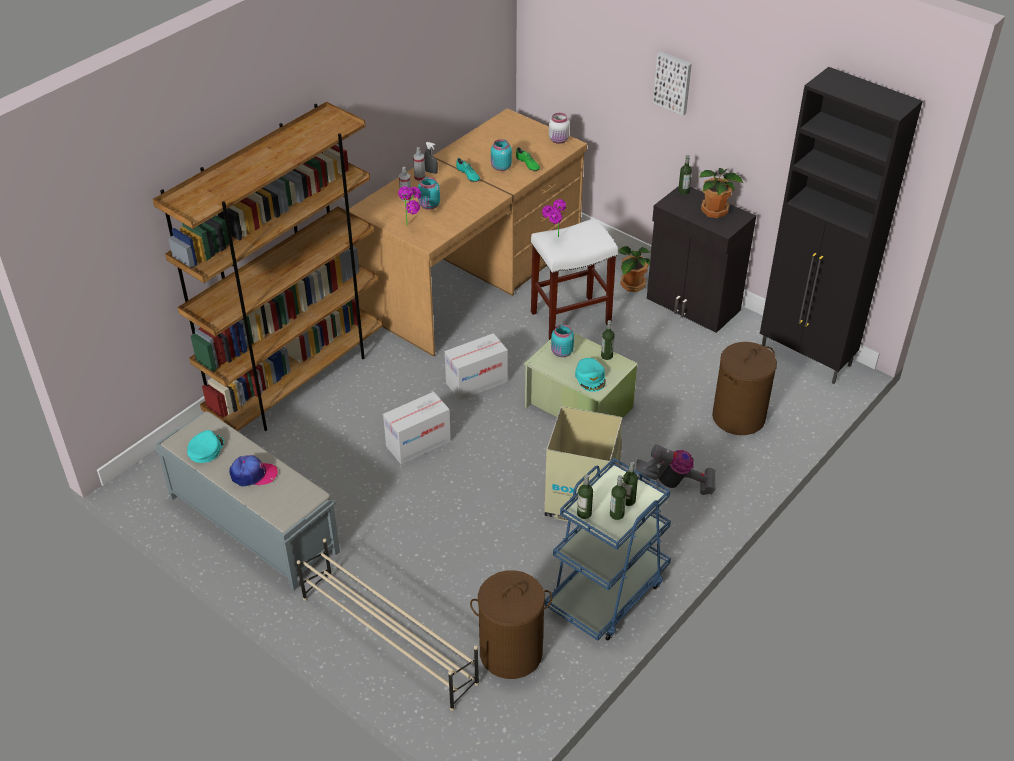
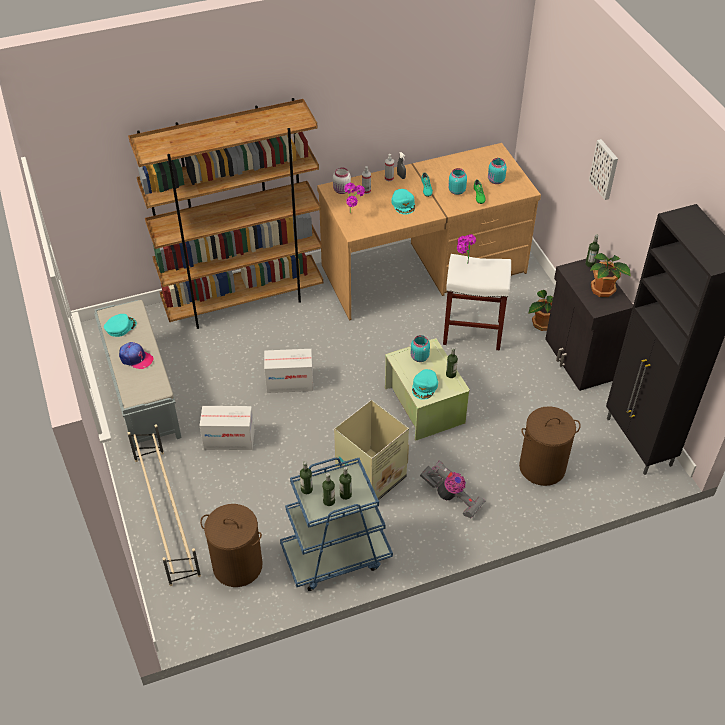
camera: 30 degrees right, 5 degrees up
(429, 205) = (378, 203): turquoise jar -> turquoise jar (495, 181)
(457, 197) = (403, 204): none -> turquoise cap
(476, 382) = (365, 353): cardboard box -> cardboard box (229, 439)
(559, 140) = (520, 184): white jar -> white jar (342, 190)

